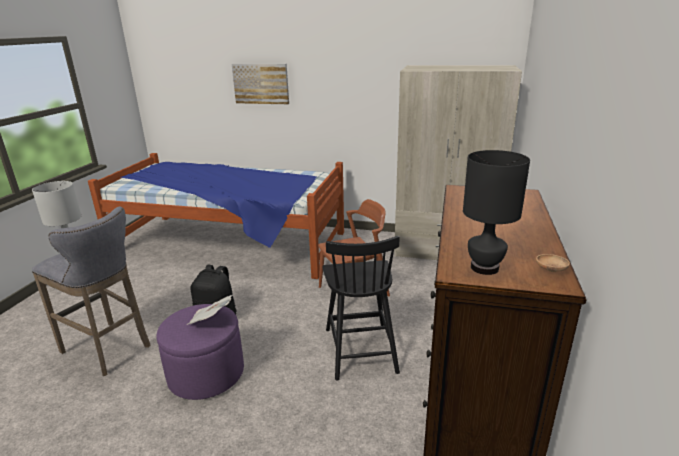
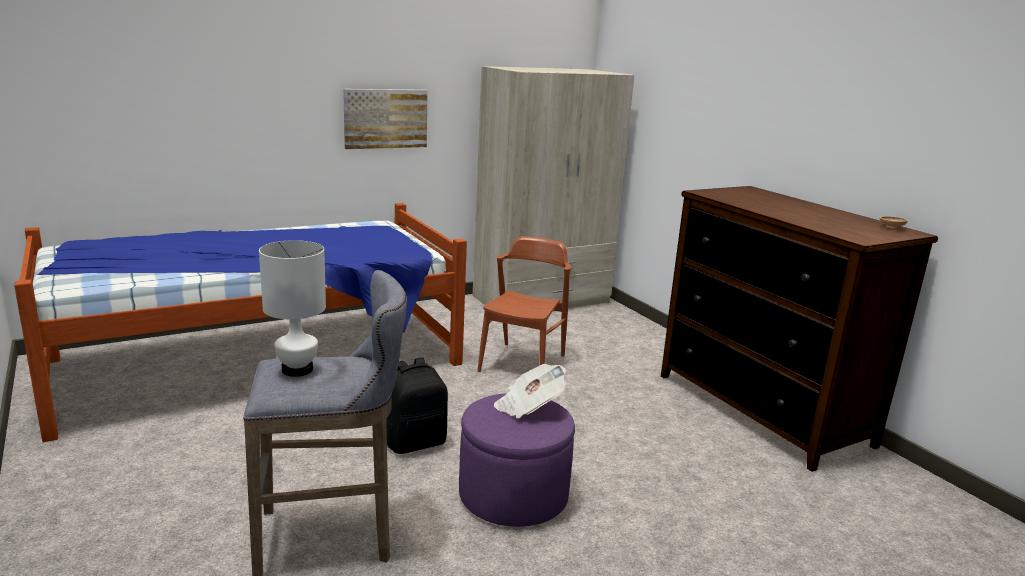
camera: 45 degrees left, 5 degrees down
(261, 83) = (264, 89): picture -> picture (385, 118)
(360, 349) = (618, 408): black chair -> none
(484, 267) = (863, 233): black table lamp -> none

